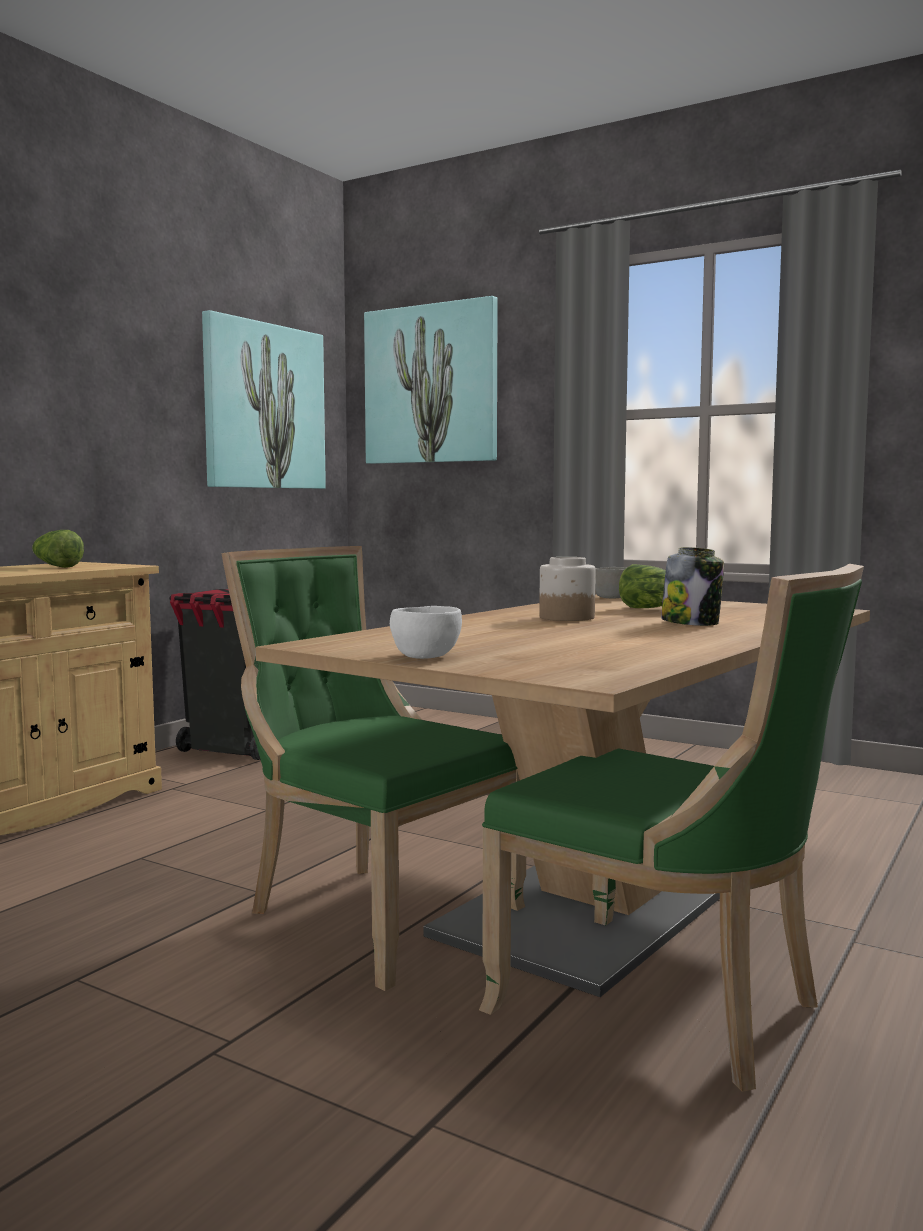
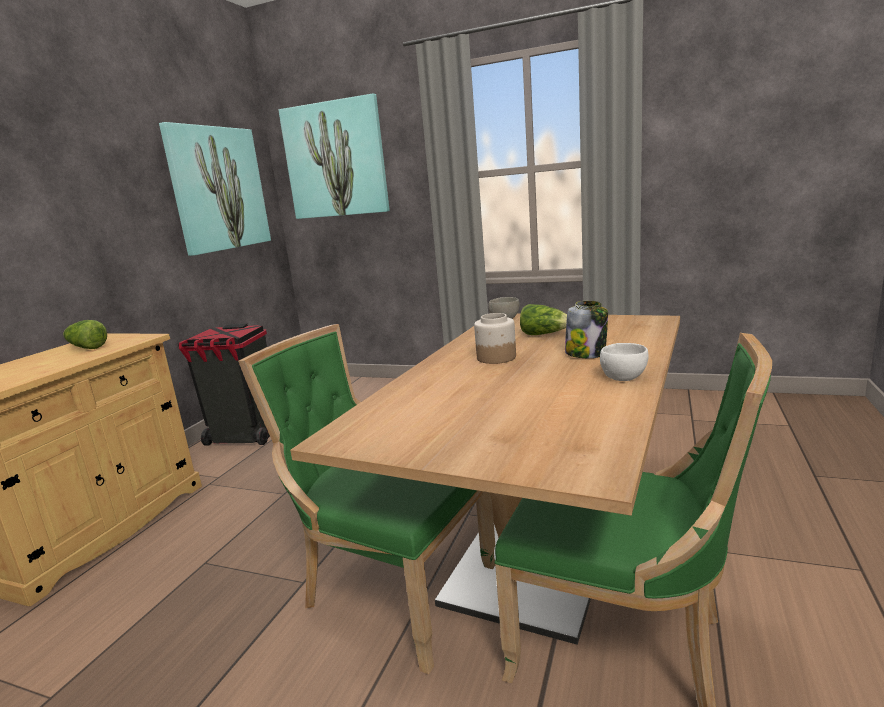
camera: 10 degrees left, 10 degrees up
(426, 656) = (437, 447): white bowl -> white bowl (623, 377)

